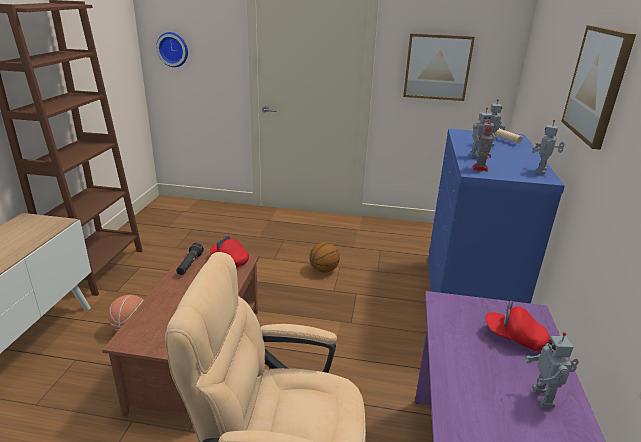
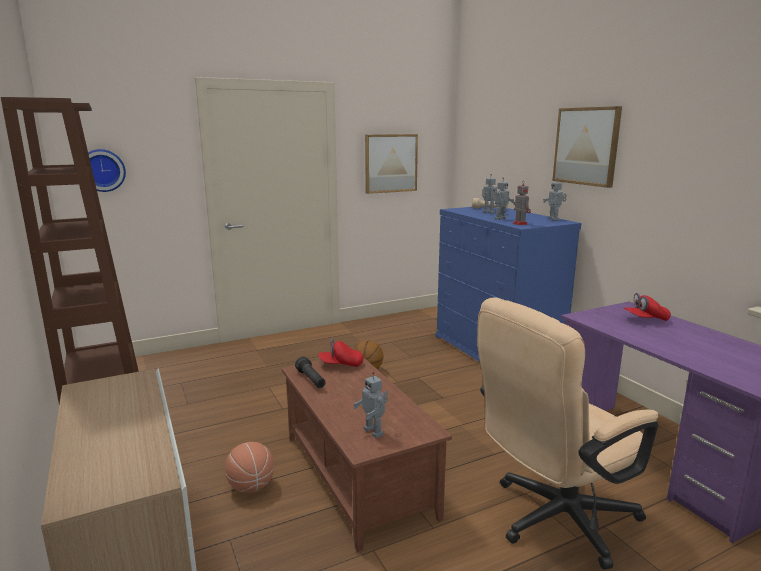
camera: 35 degrees left, 10 degrees down
(544, 398) = (705, 338): toy robot -> toy robot (374, 432)

